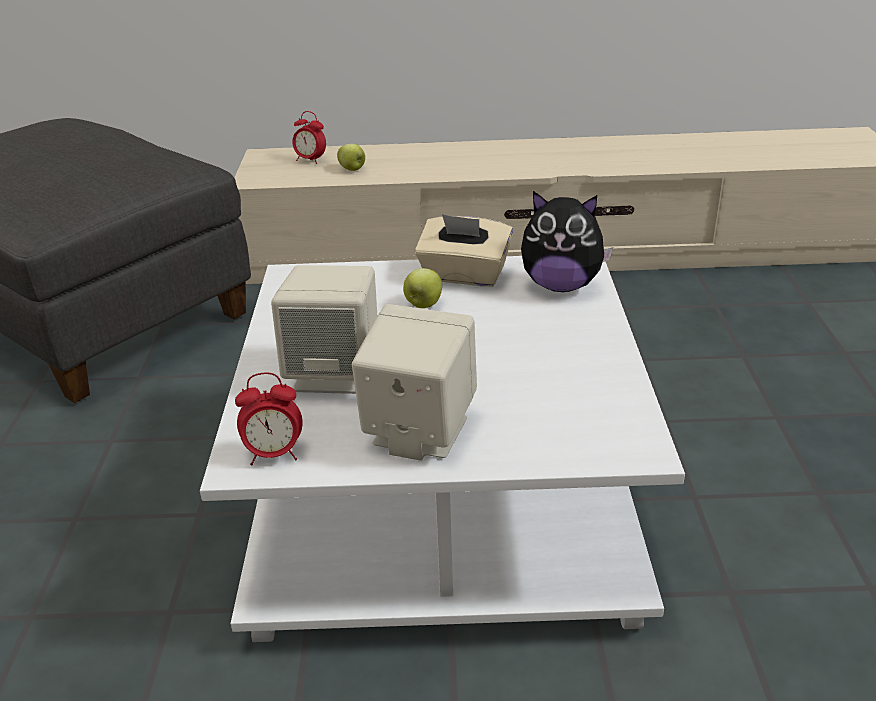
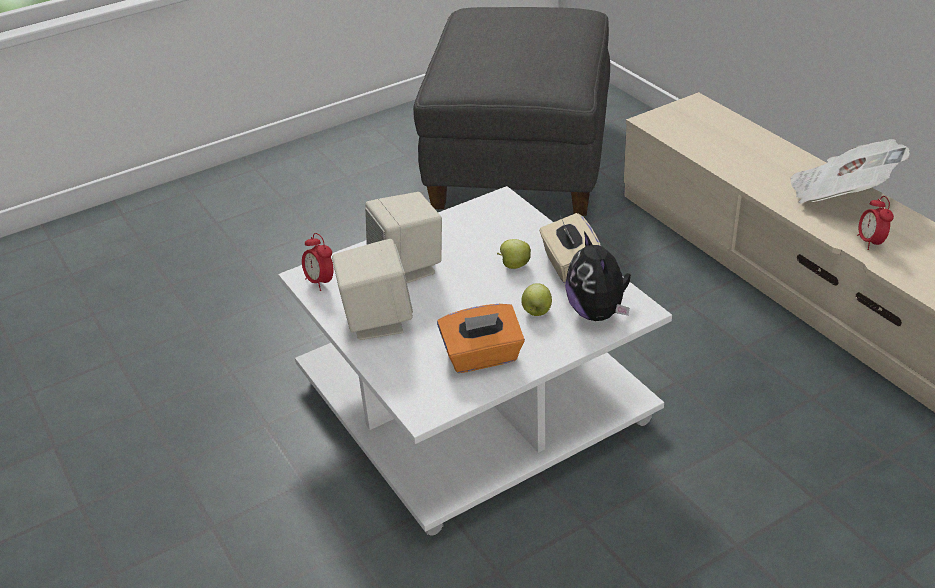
camera: 60 degrees right, 5 degrees up
(310, 160) = (713, 126): alarm clock -> alarm clock (870, 242)
(352, 169) = (721, 150): apple -> apple (536, 312)
(485, 152) = (840, 195): none -> newspaper
(571, 376) = (482, 357): none -> orange tissue box

